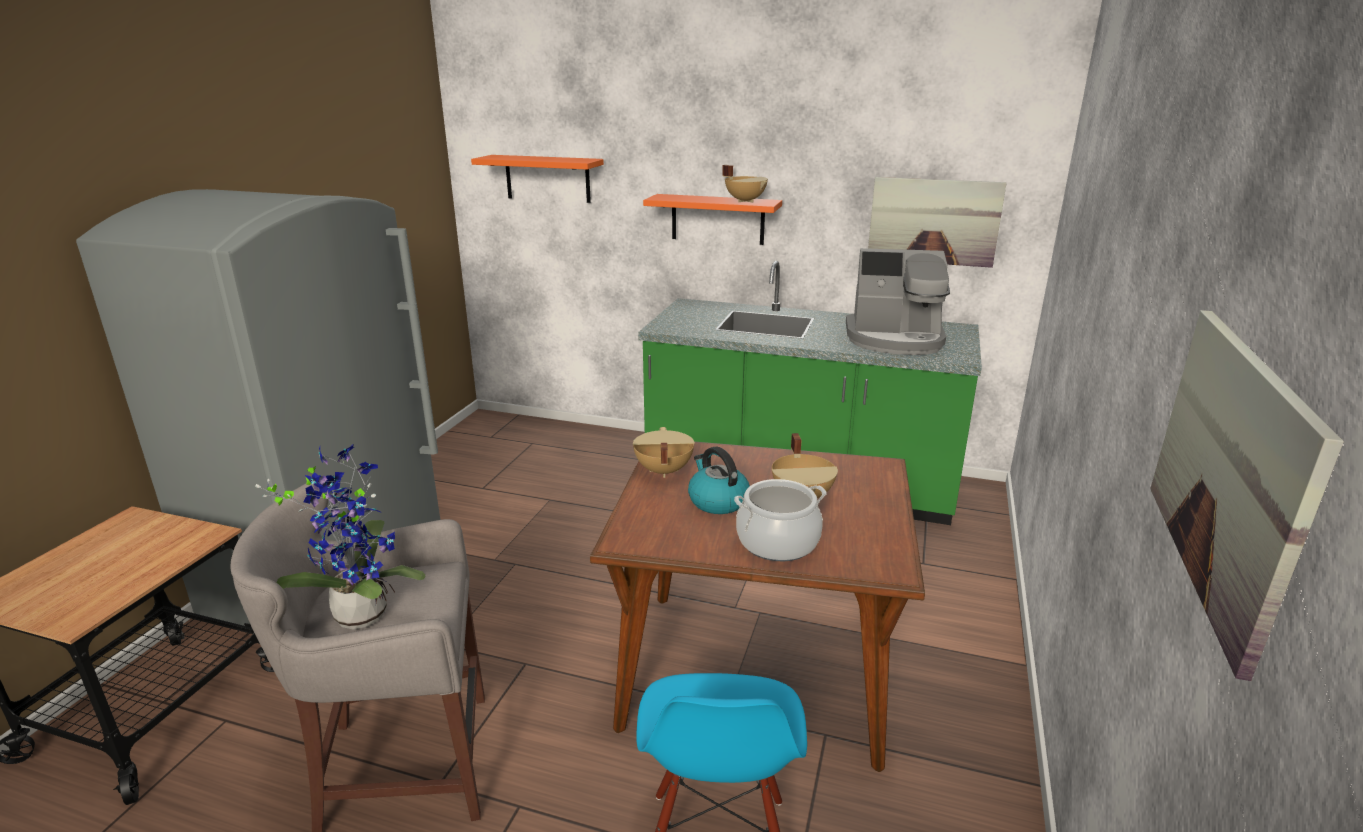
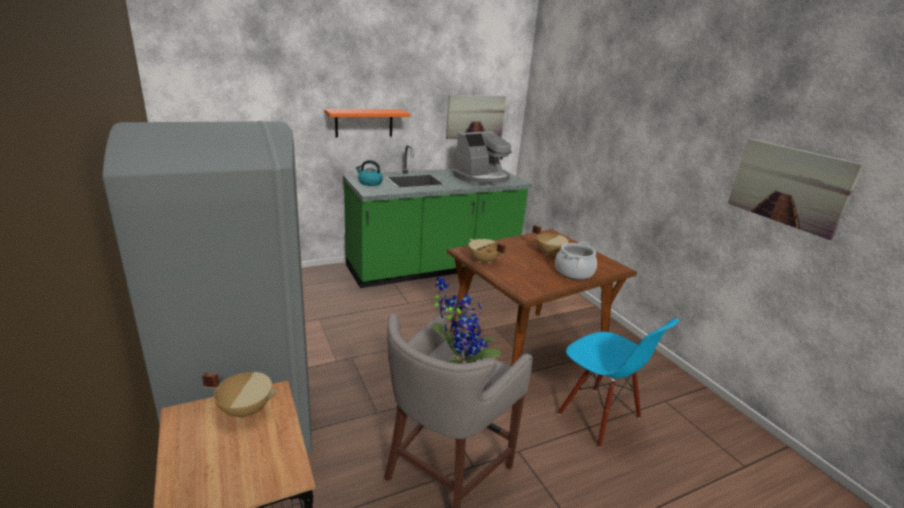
camera: 45 degrees left, 0 degrees up
(547, 178) = (239, 101): orange shelf -> none
(717, 501) = (526, 265): kettle -> kettle (369, 183)
(745, 201) = (387, 110): beige cooking pot -> beige cooking pot (246, 409)

